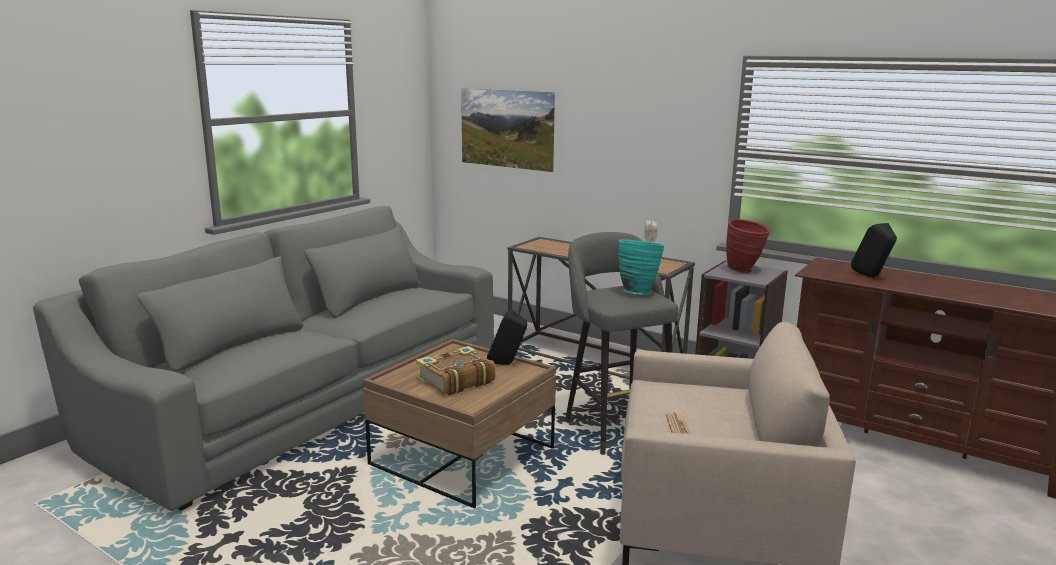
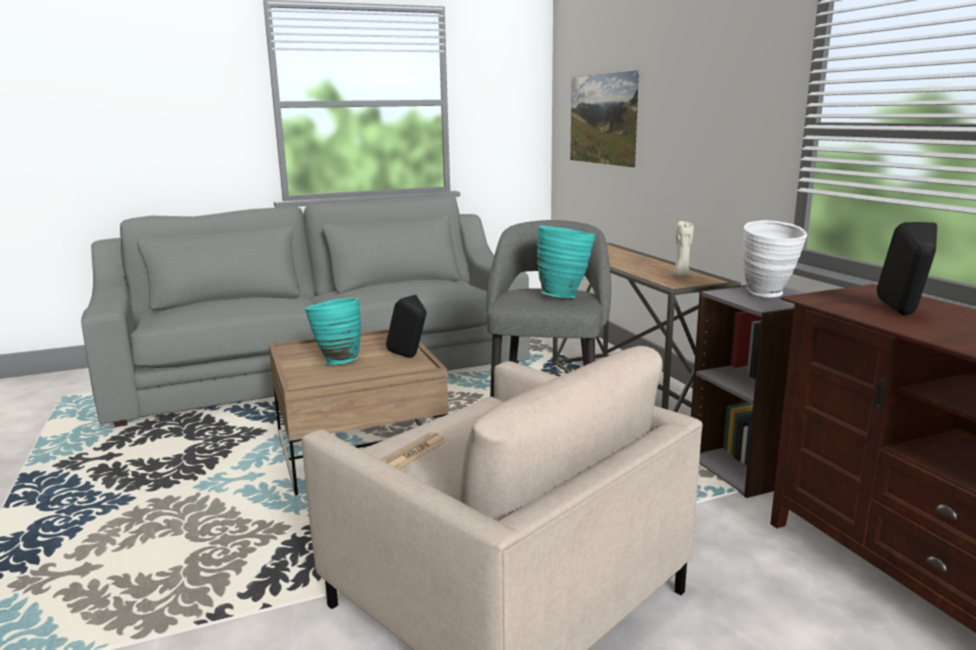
camera: 35 degrees right, 0 degrees up
(454, 381) = (336, 361): book -> turquoise vase
(744, 271) = (769, 295): red vase -> white vase

